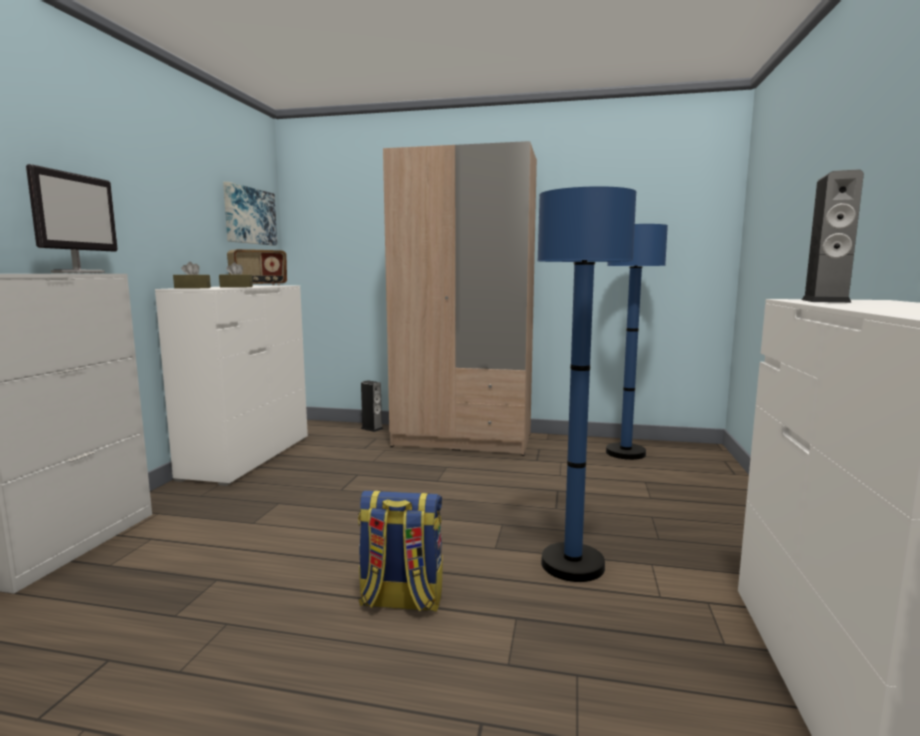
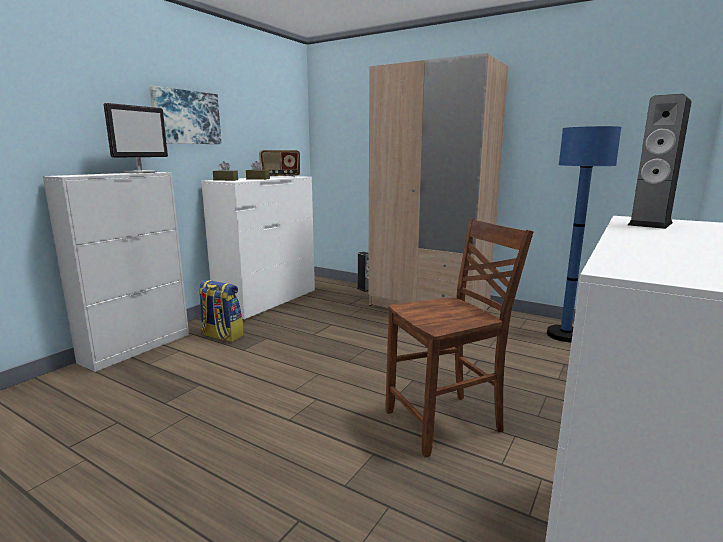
camera: 20 degrees right, 5 degrees up
(249, 216) = (280, 123): picture -> picture (186, 117)
(401, 600) = (302, 423): backpack -> backpack (221, 336)
(572, 564) = (446, 422): blue floor lamp -> brown chair

